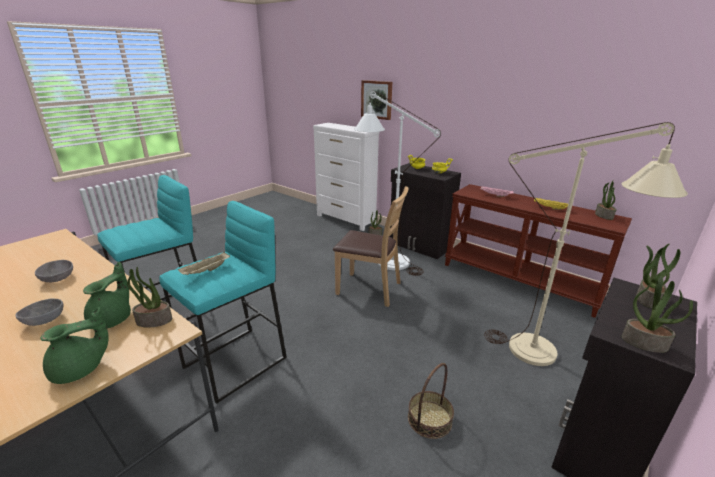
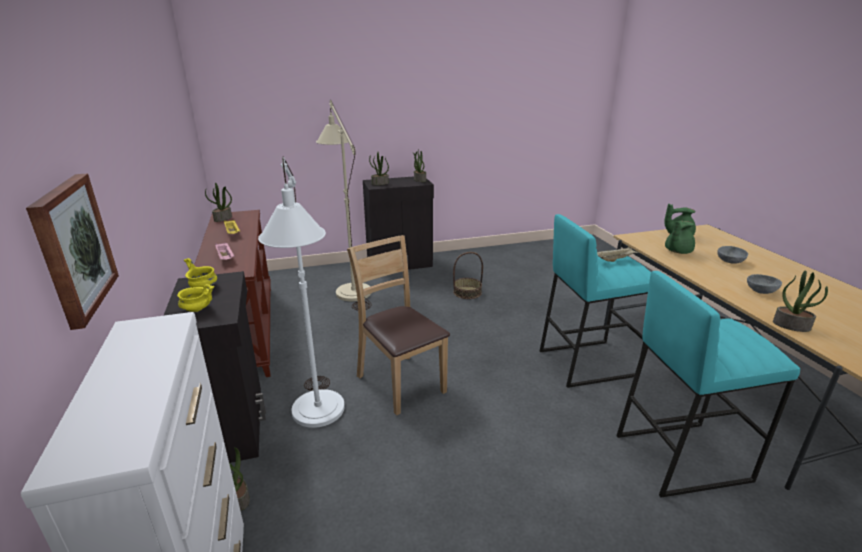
camera: 145 degrees left, 0 degrees up
(153, 321) = (647, 244): potted plant -> potted plant (791, 325)

